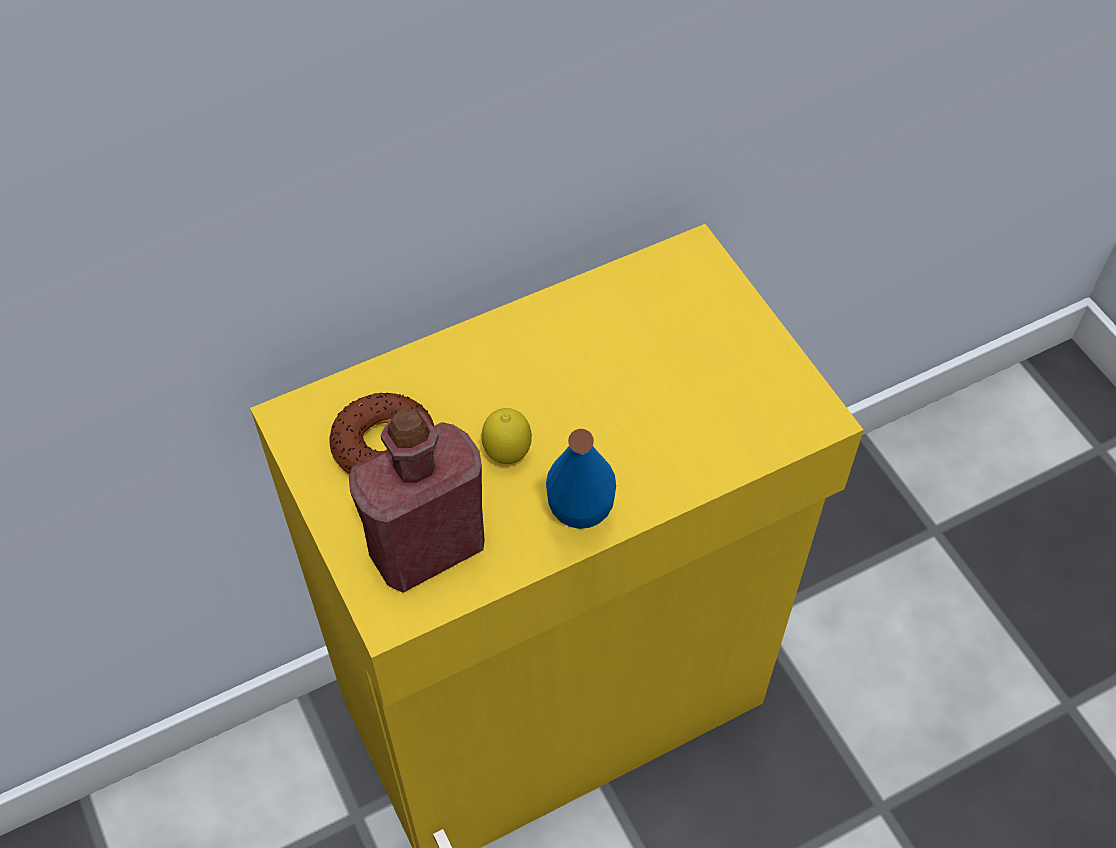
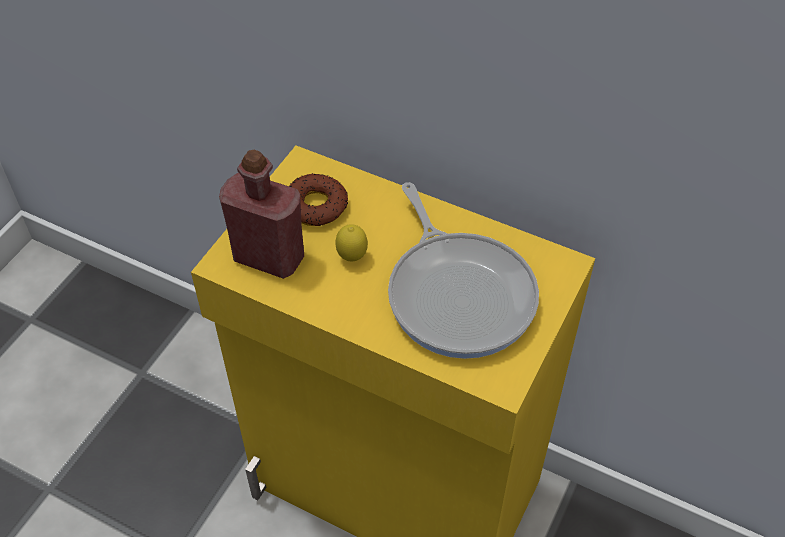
camera: 55 degrees right, 5 degrees down
(579, 537) = (326, 316): blue bottle -> none
(655, 380) = (459, 294): none -> frying pan

